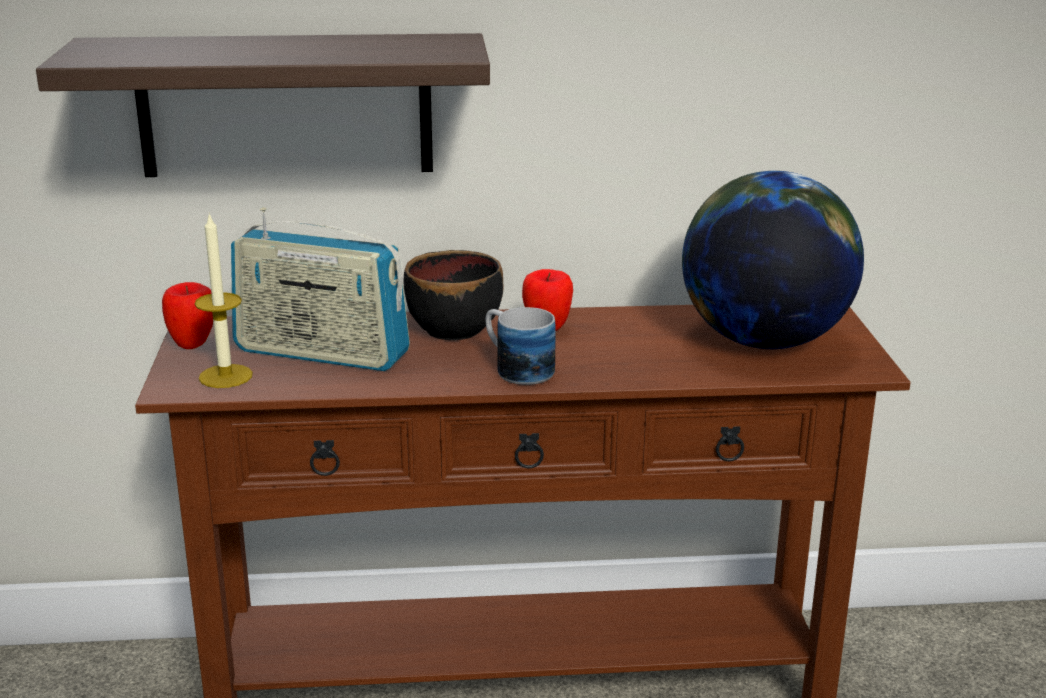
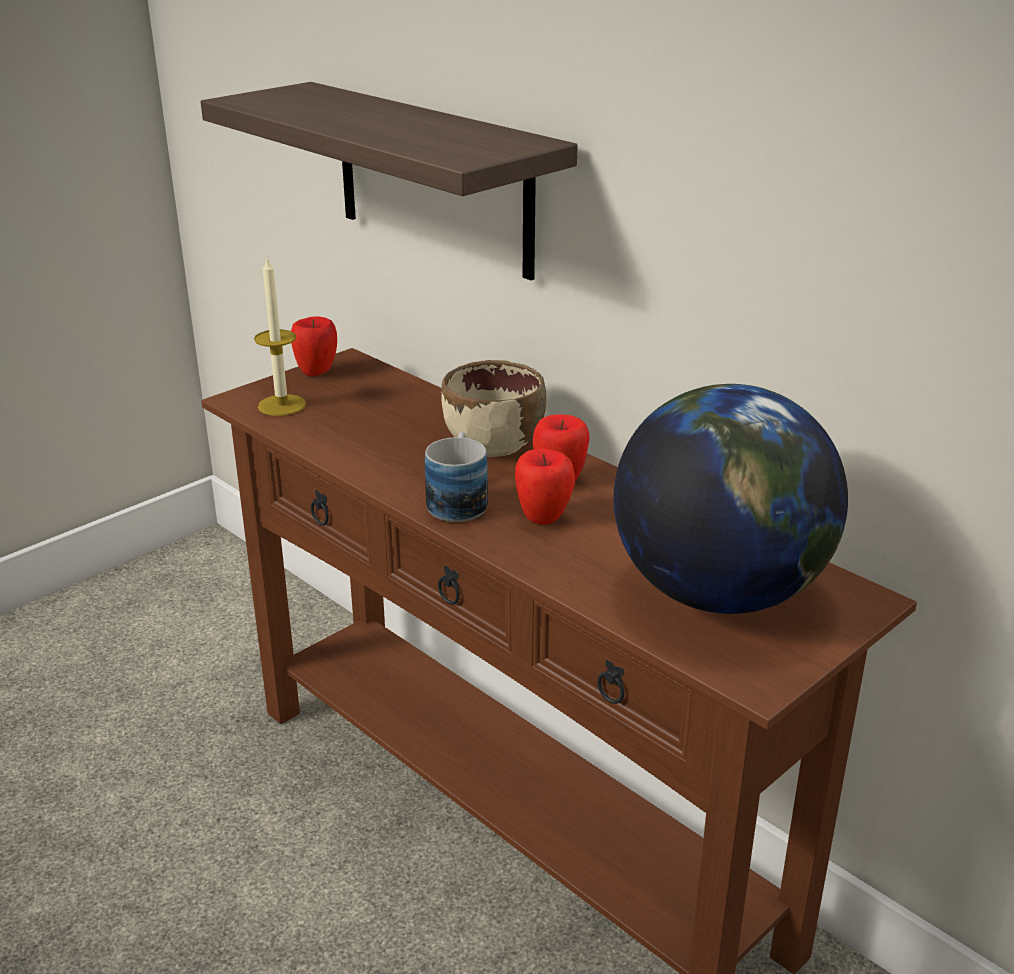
camera: 50 degrees right, 5 degrees up
(321, 353) = (368, 418): radio -> none
(454, 329) = (493, 444): black bowl -> beige bowl
(590, 352) = (543, 517): none -> apple

